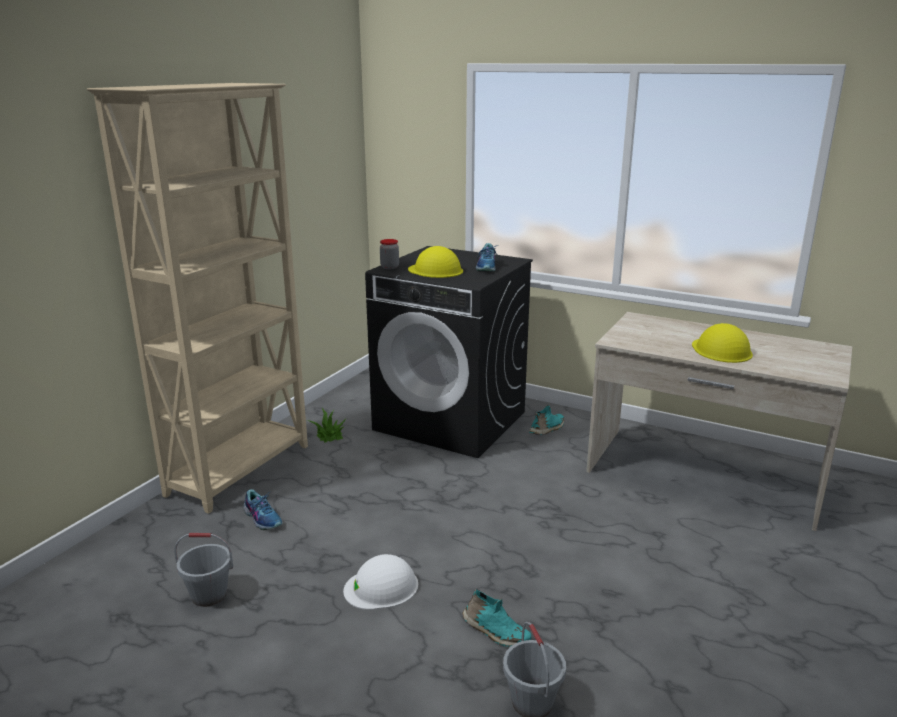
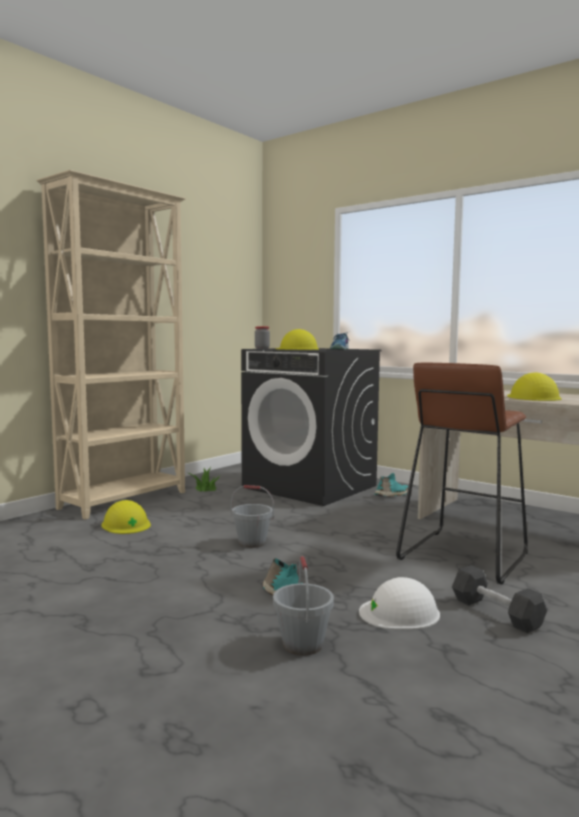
camera: 10 degrees right, 15 degrees down
(209, 594) = (56, 559): grey bucket -> grey bucket (252, 542)
(263, 518) = (126, 524): shoe -> yellow hard hat
(382, 587) = (201, 566): white hard hat -> white hard hat (400, 613)
(649, 534) = (462, 556): none -> brown stool
(703, 625) = (496, 613): none -> black dumbbell

